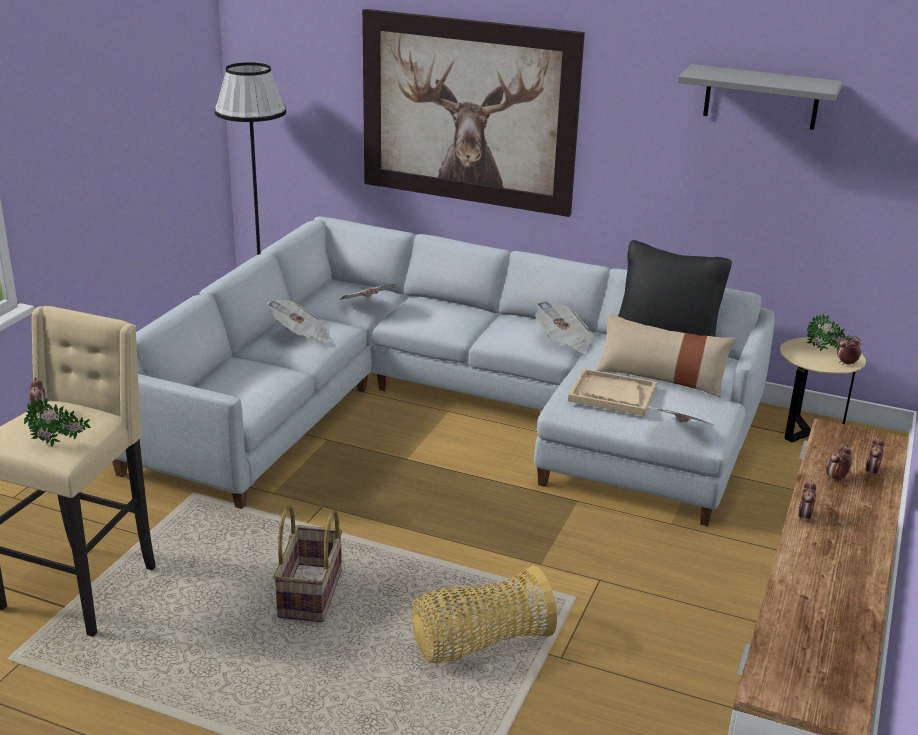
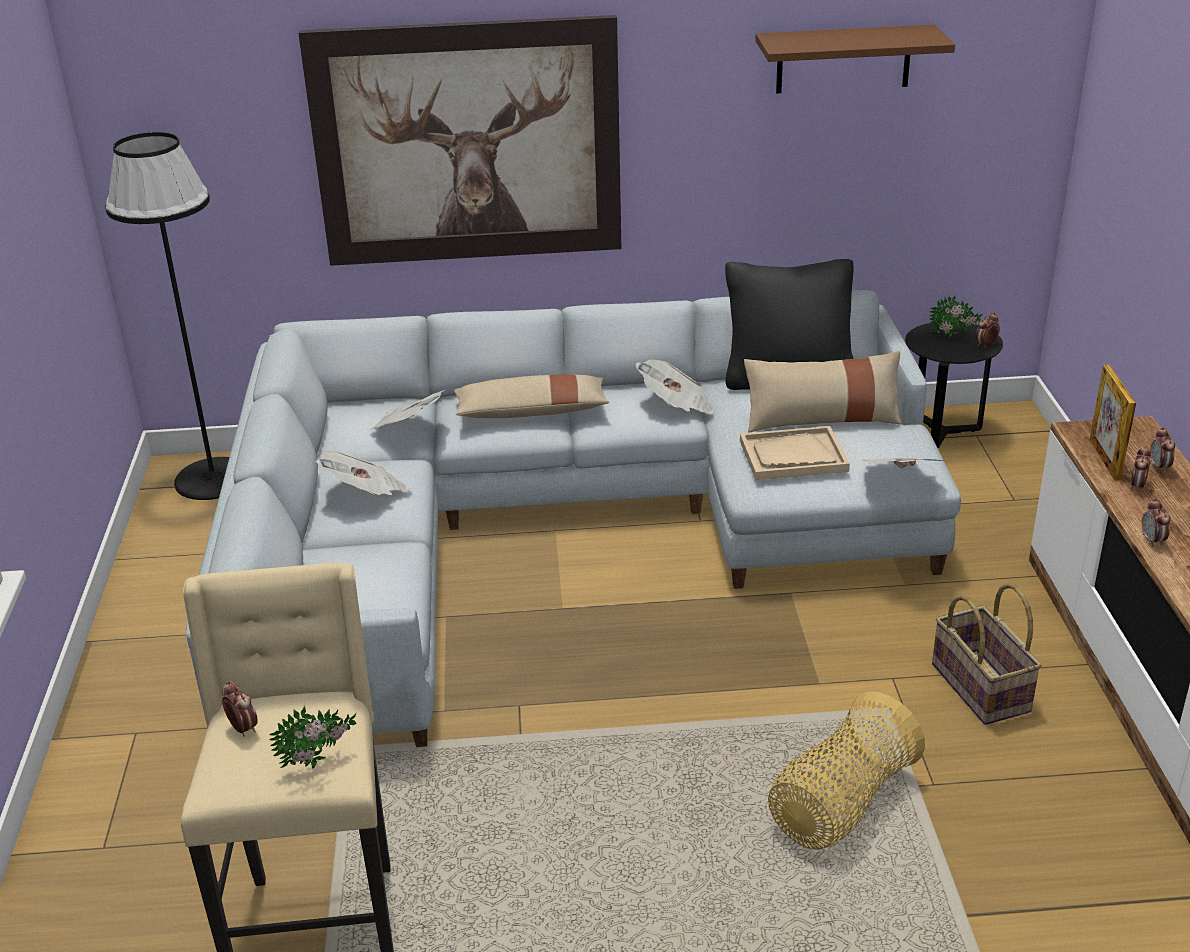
camera: 25 degrees left, 5 degrees up
(312, 594) = (609, 822): basket -> basket (982, 687)
(458, 319) = (532, 412): none -> beige pillow
(761, 97) = (843, 59): grey shelf -> brown shelf
(807, 433) = (943, 431): beige side table -> black side table
(829, 454) = (1104, 459): none -> picture frame

